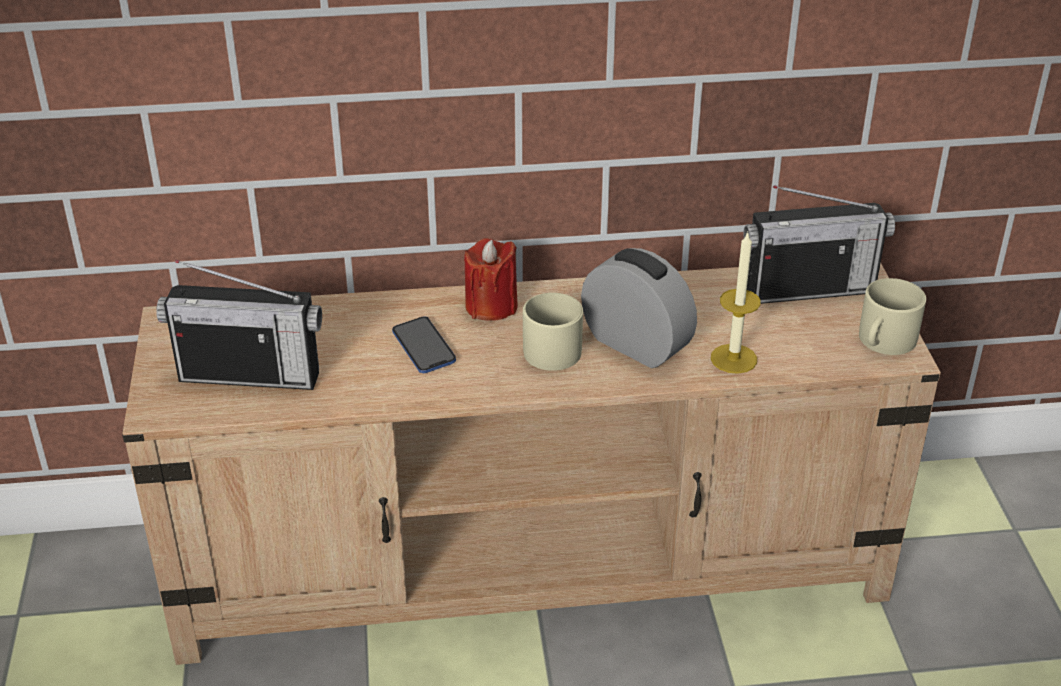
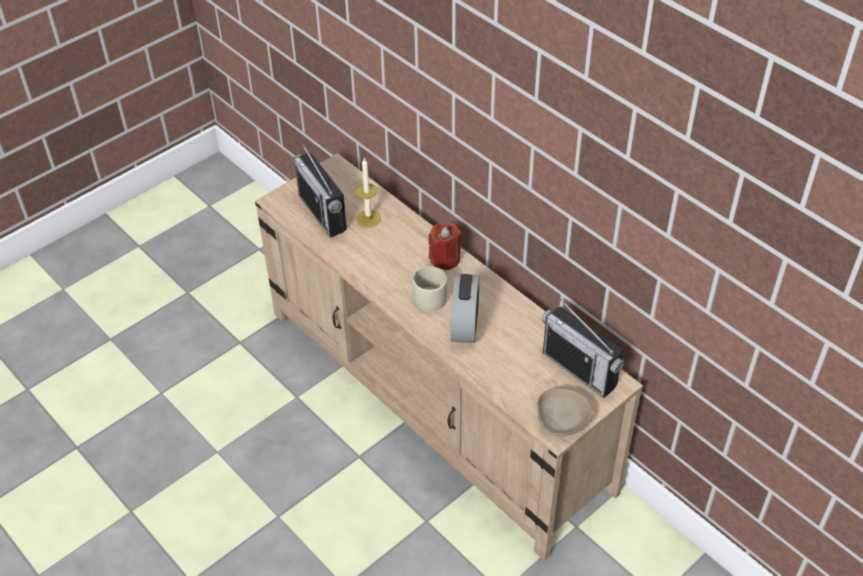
camera: 55 degrees right, 10 degrees up
(423, 347) = (392, 254): phone -> none
(733, 358) = (488, 367): candle -> candle (368, 218)
(884, 341) = (562, 420): beige mug -> beige bowl

